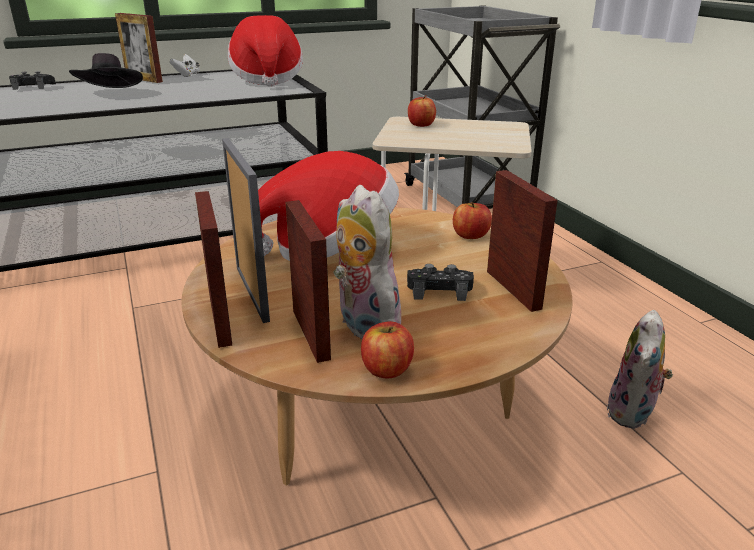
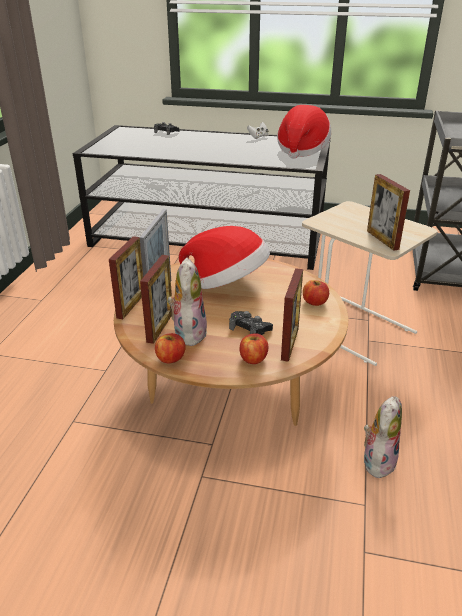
camera: 35 degrees right, 5 degrees up
(111, 94) = (198, 146): black hat -> none
(144, 79) = (229, 136): picture frame -> picture frame (382, 240)
(421, 125) = (356, 213): apple -> apple (253, 359)
(633, 413) = (377, 460): plush toy -> plush toy turned 150 degrees clockwise

